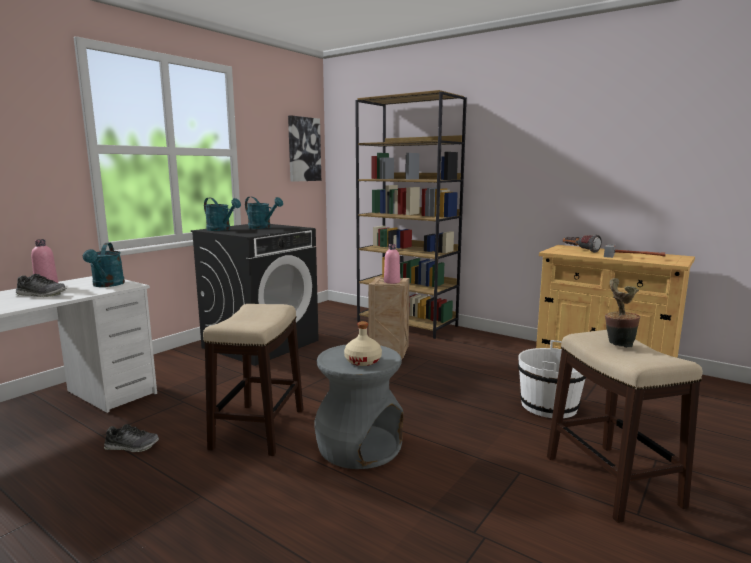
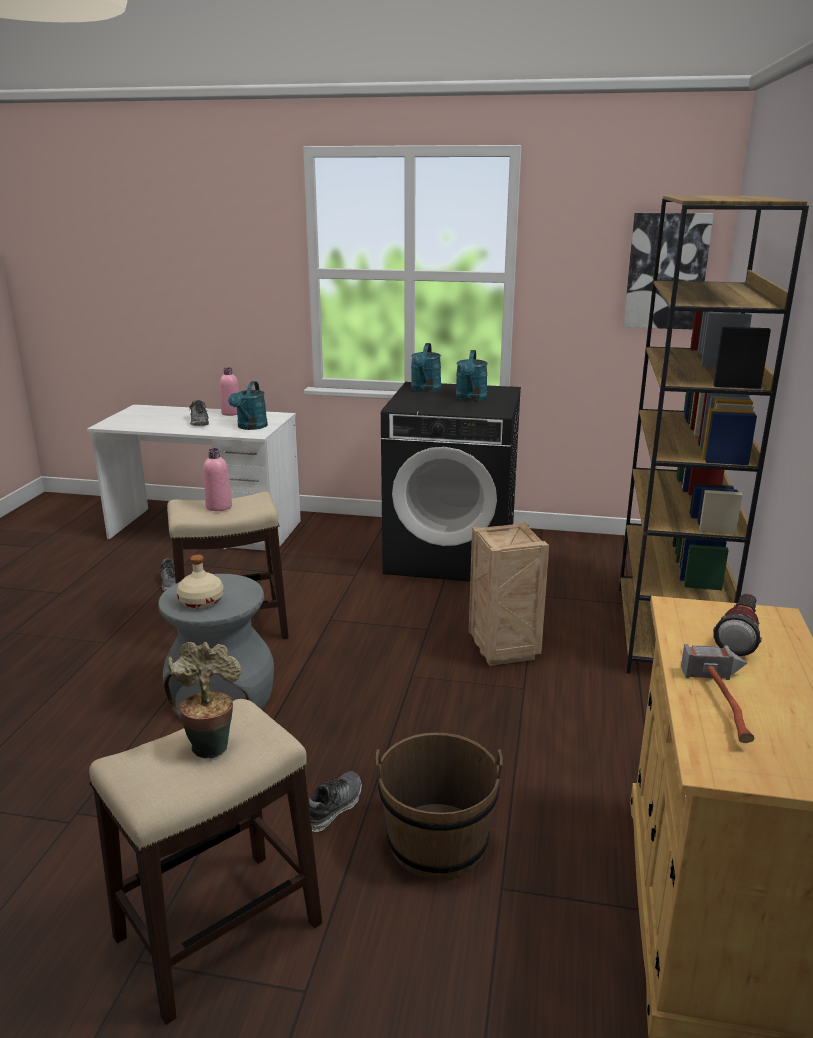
camera: 65 degrees right, 10 degrees up
(107, 285) = (250, 427): turquoise watering can -> turquoise watering can turned 45 degrees counterclockwise
(392, 282) = (503, 538): pink bottle -> pink bottle (219, 507)
(509, 427) = (334, 807): none -> shoe
(549, 406) = (437, 842): white bucket -> brown bucket

